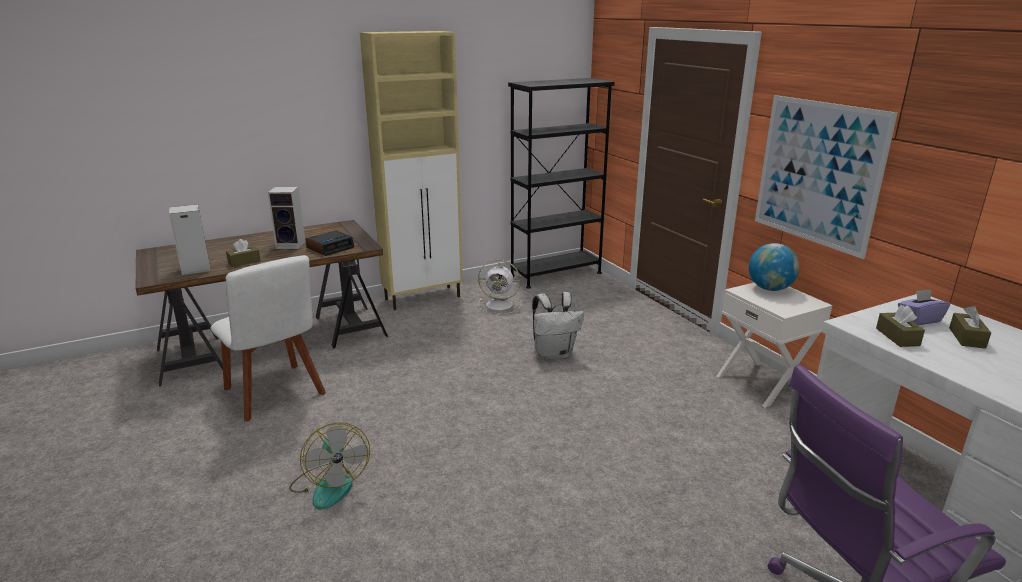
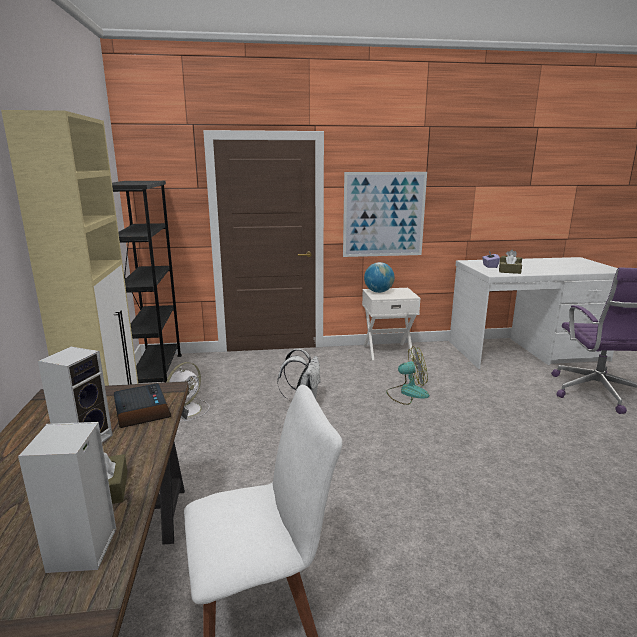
camera: 70 degrees left, 5 degrees down
(330, 485) = (478, 572): fan -> fan (407, 393)

